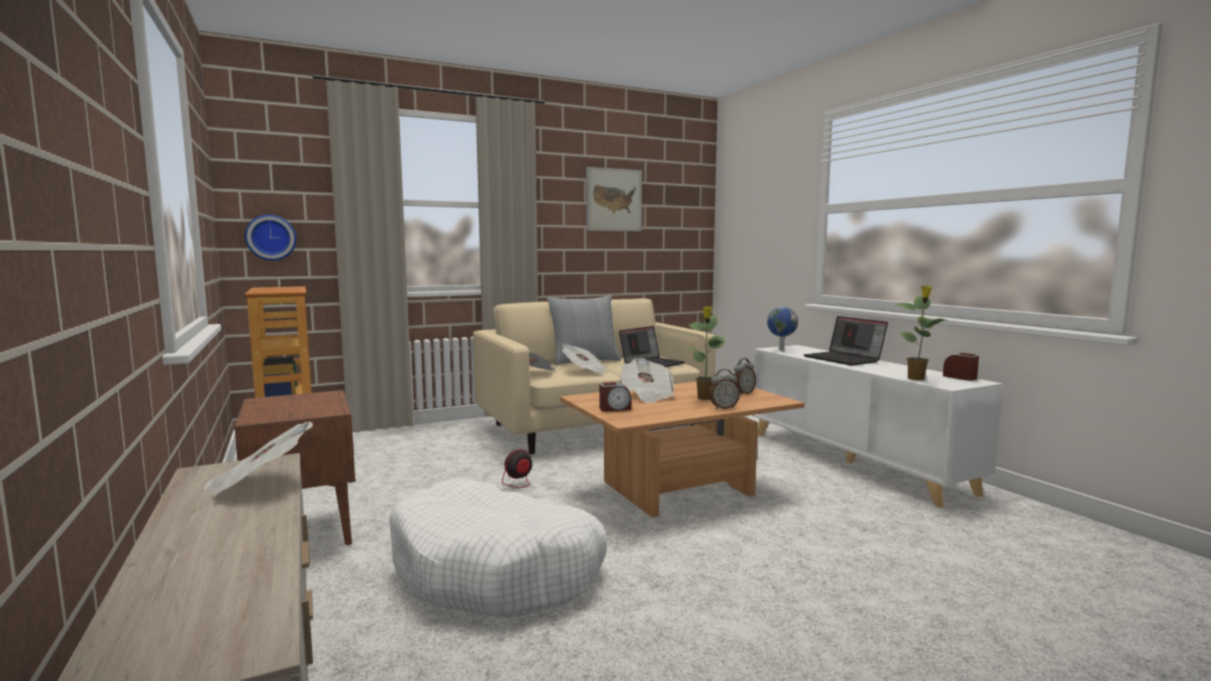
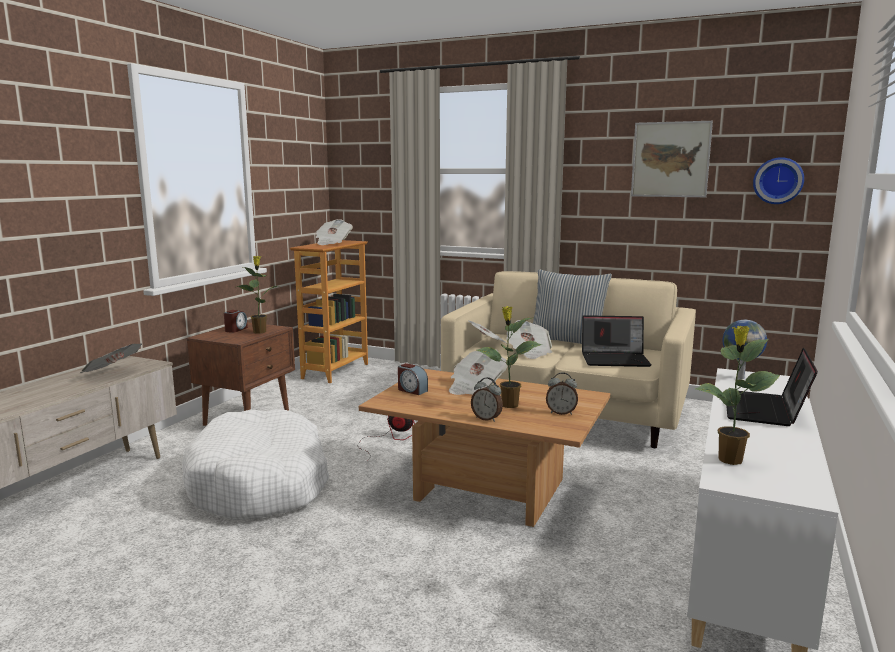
camera: 50 degrees right, 5 degrees up
(271, 237) = (358, 201): wall clock -> wall clock (778, 180)
(273, 288) = (332, 243): none -> newspaper
(320, 400) = (260, 331): none -> potted plant
(960, 377) = (807, 482): alarm clock -> alarm clock (236, 329)

